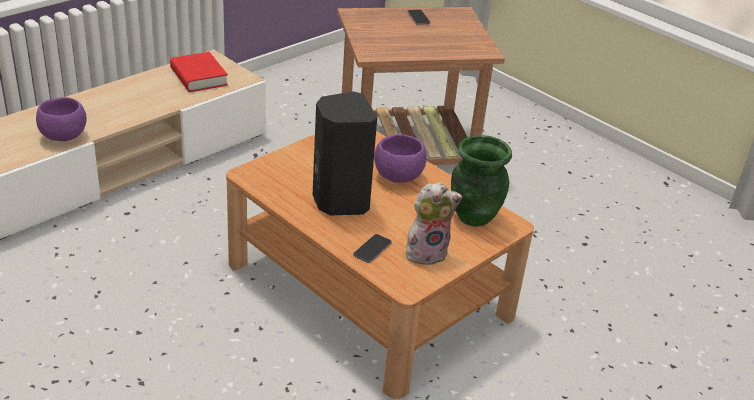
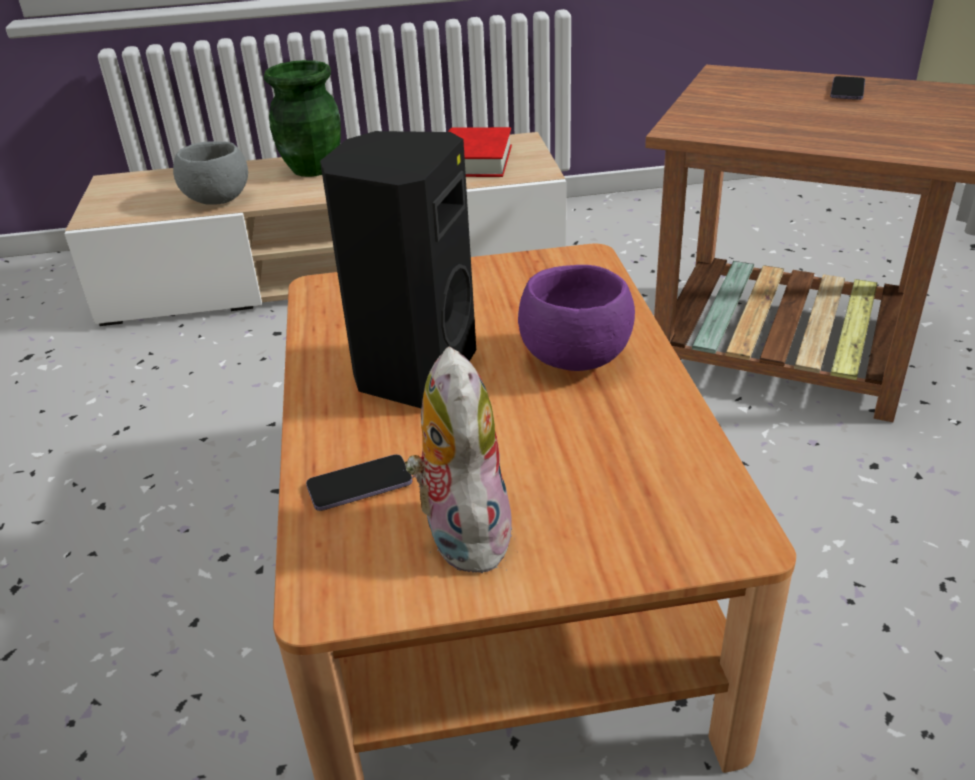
camera: 40 degrees right, 0 degrees up
(64, 136) = (218, 200): purple bowl -> grey bowl
(427, 252) = (462, 533): plush toy -> plush toy turned 120 degrees counterclockwise
(473, 216) = (656, 486): green vase -> green vase (312, 168)

